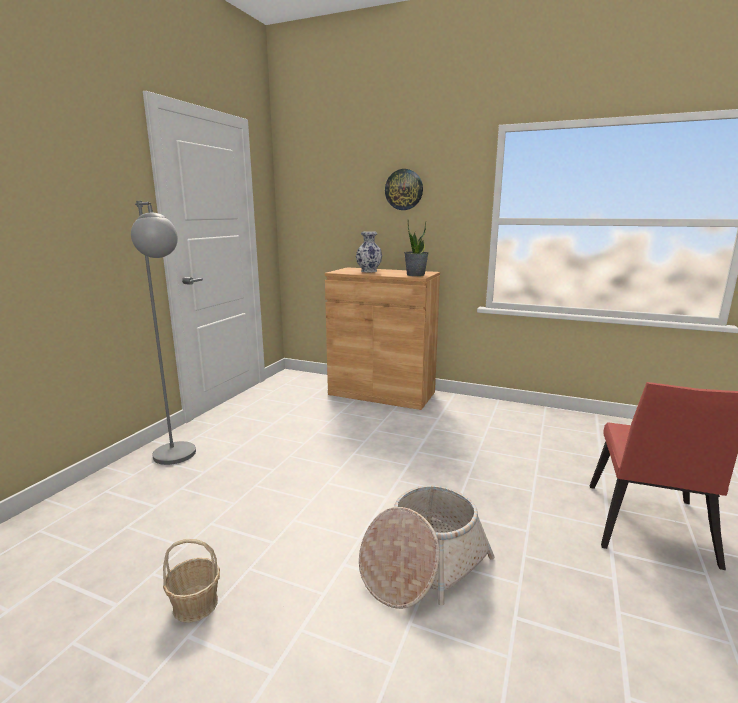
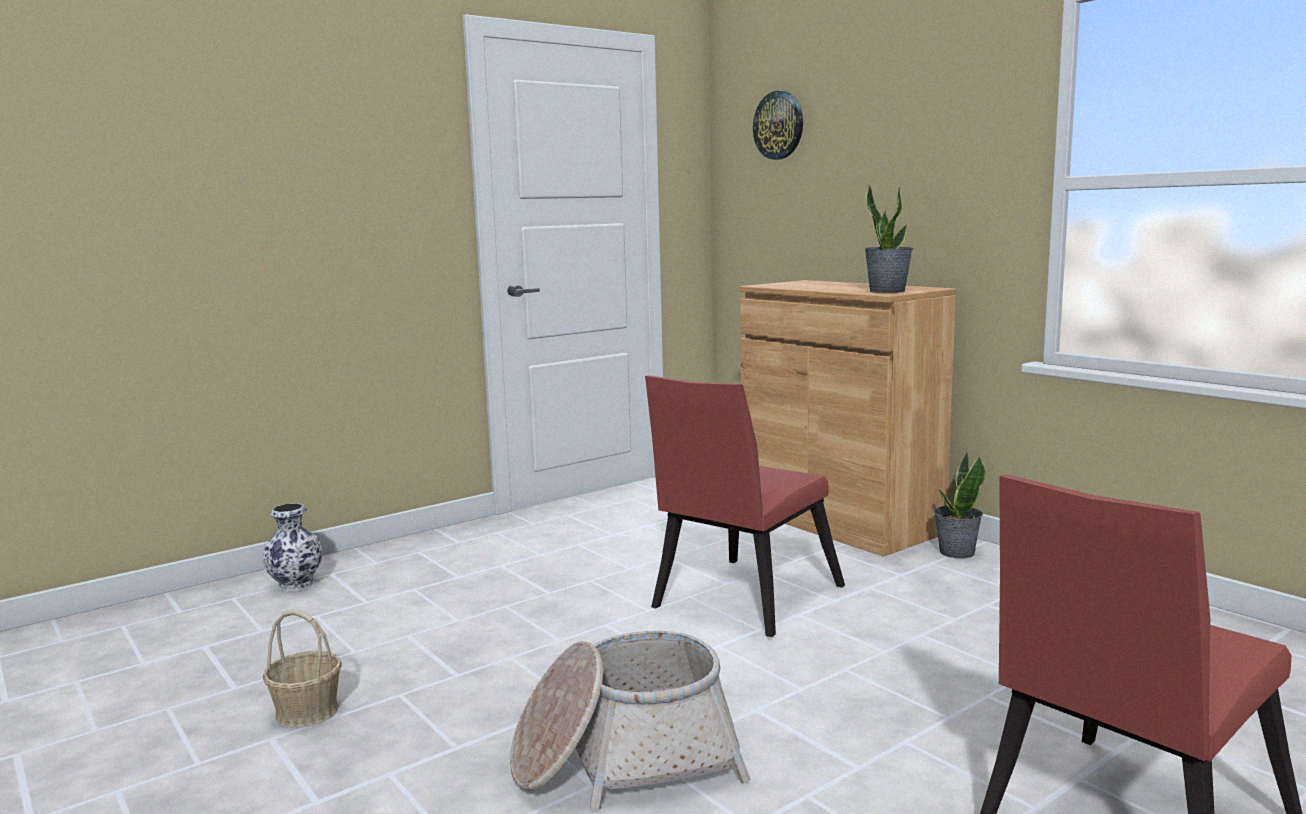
camera: 30 degrees right, 5 degrees down
(179, 460) = (442, 557): grey floor lamp -> none
(368, 271) = (821, 285): vase -> vase (295, 585)
(381, 450) = (740, 600): none -> red chair
(404, 189) = (899, 132): wall clock -> wall clock (779, 125)
(448, 401) = (956, 552): none -> potted plant

